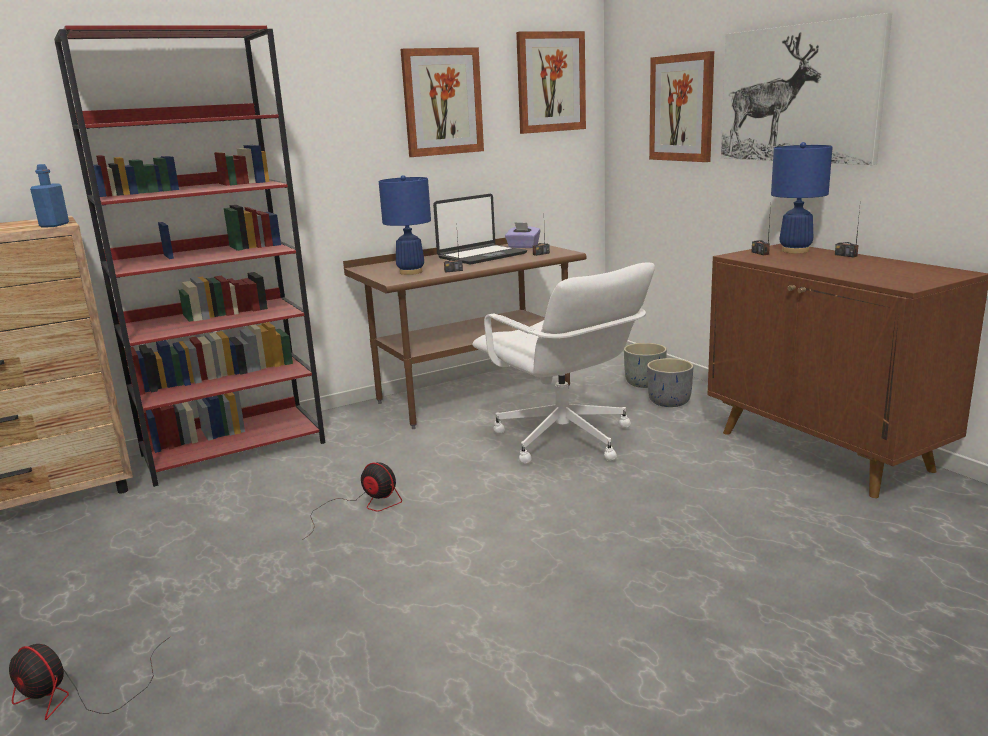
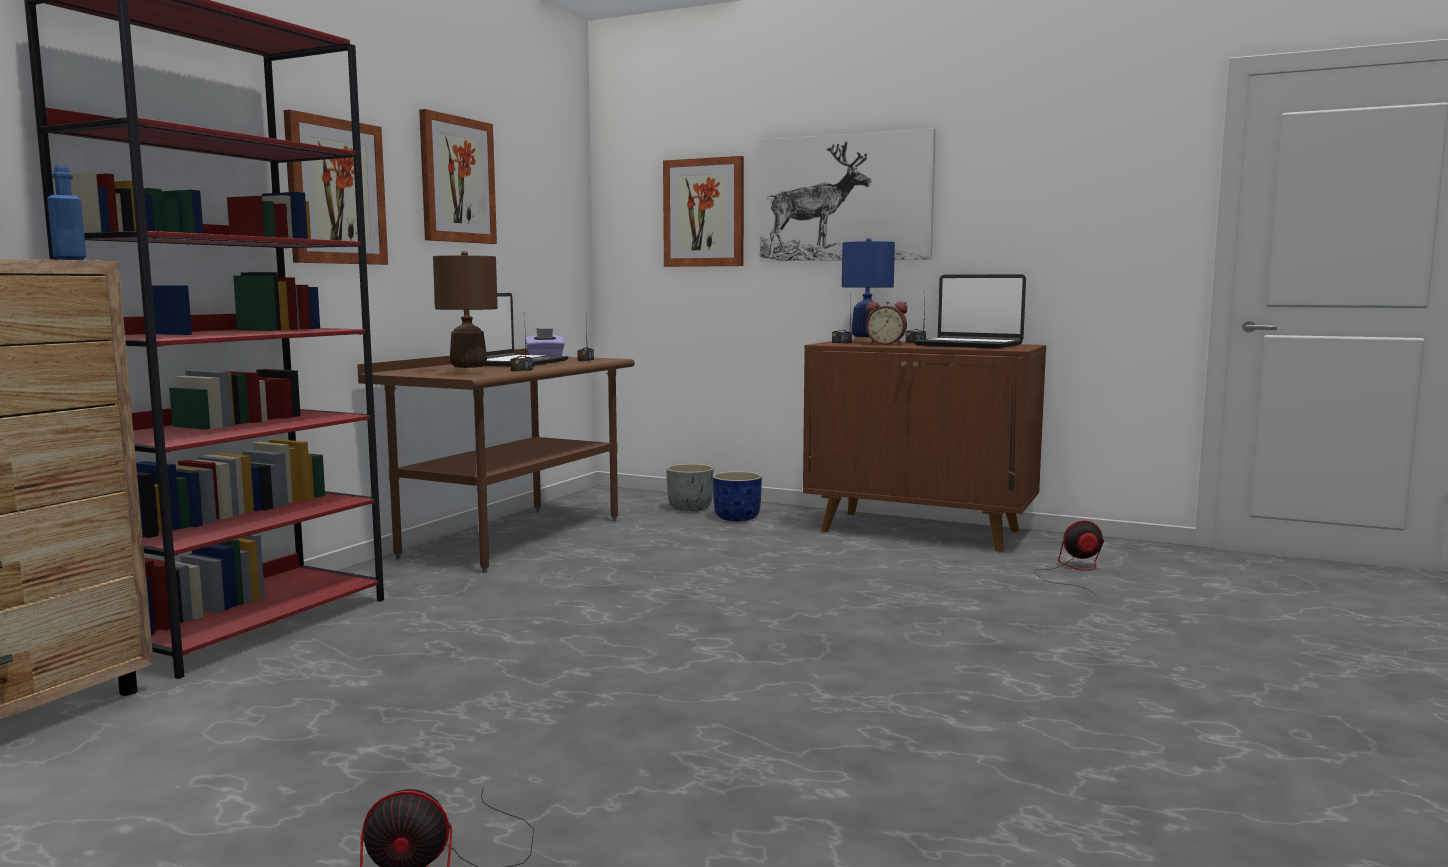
camera: 35 degrees left, 10 degrees down
(360, 508) = (537, 640): fan -> fan (1073, 571)
(411, 272) = (469, 372): blue table lamp -> brown table lamp
(550, 82) = (550, 177): picture -> picture (336, 192)
(563, 440) = (678, 556): white office chair -> none
(670, 402) = (737, 517): grey planter -> blue planter
(797, 260) = (886, 344): none -> alarm clock
(883, 269) = (968, 345): none -> laptop

